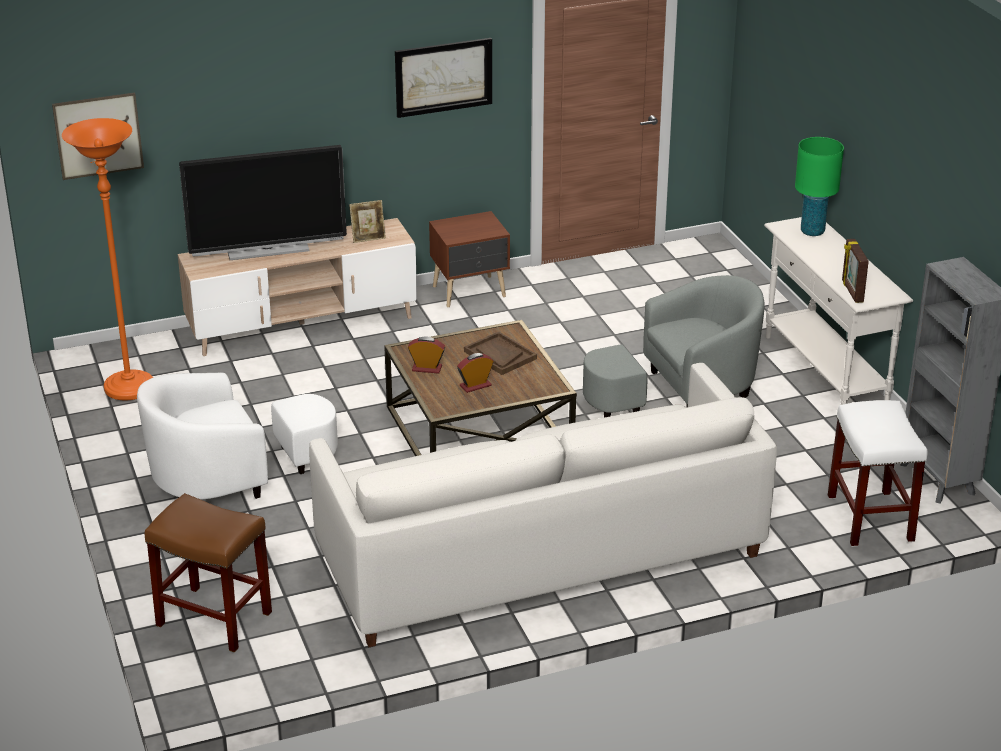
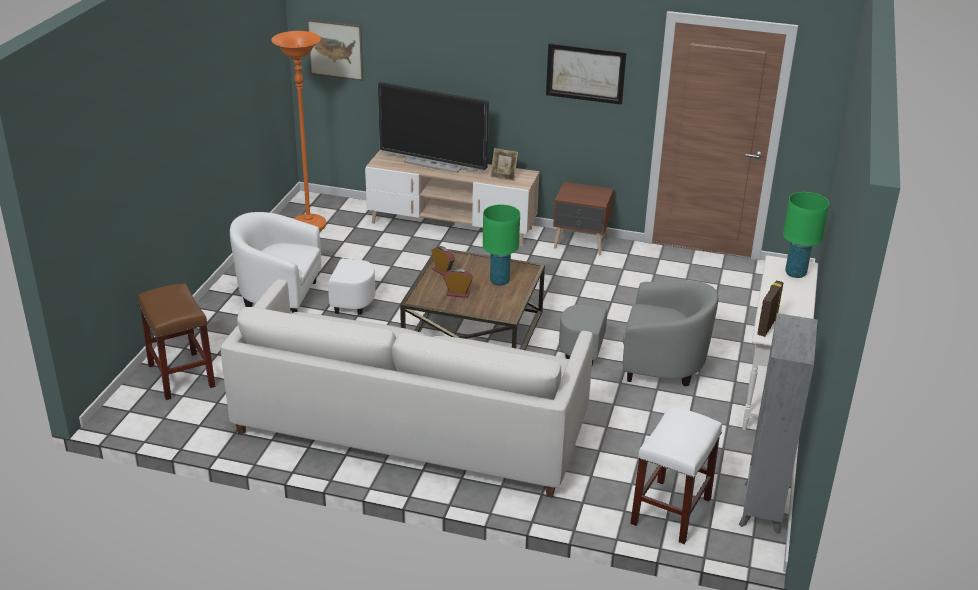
camera: 35 degrees right, 0 degrees up
(500, 355) = (499, 281): brown tray -> green table lamp

